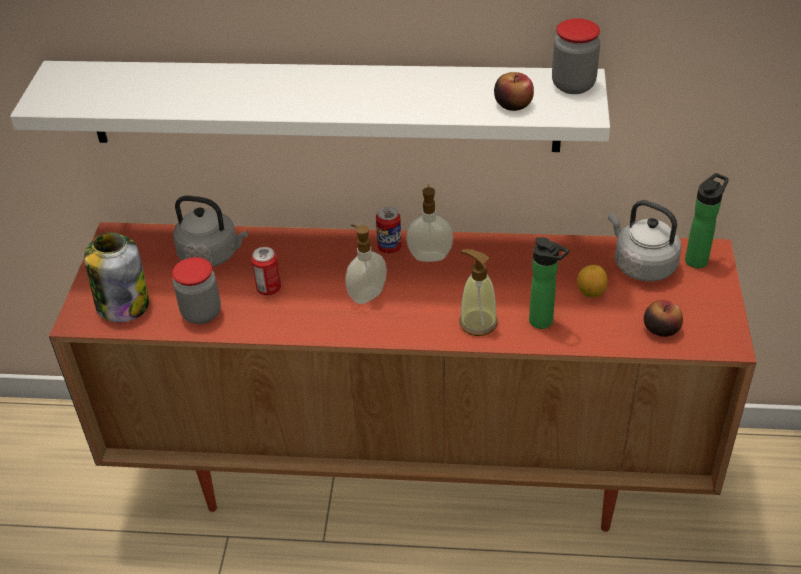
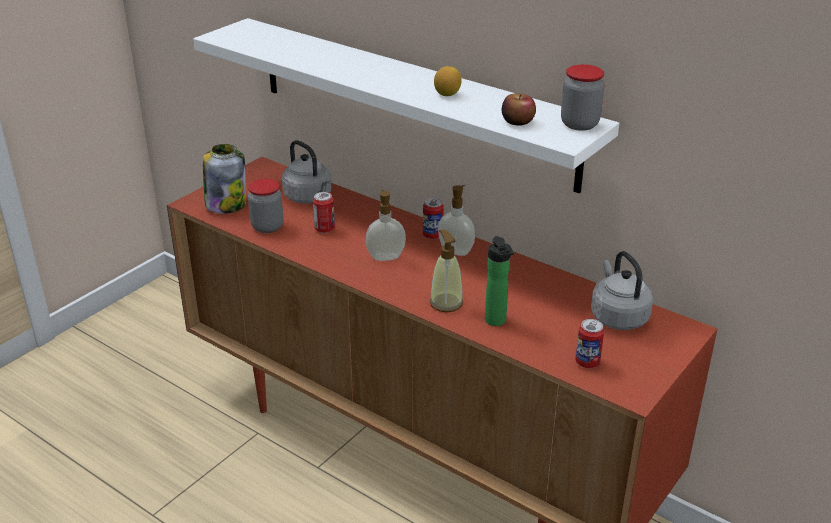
camera: 30 degrees right, 10 degrees down
(590, 292) = (555, 318): lemon -> lemon (447, 94)
(661, 328) = (587, 362): apple -> can
(698, 259) = (672, 330): bottle -> none

